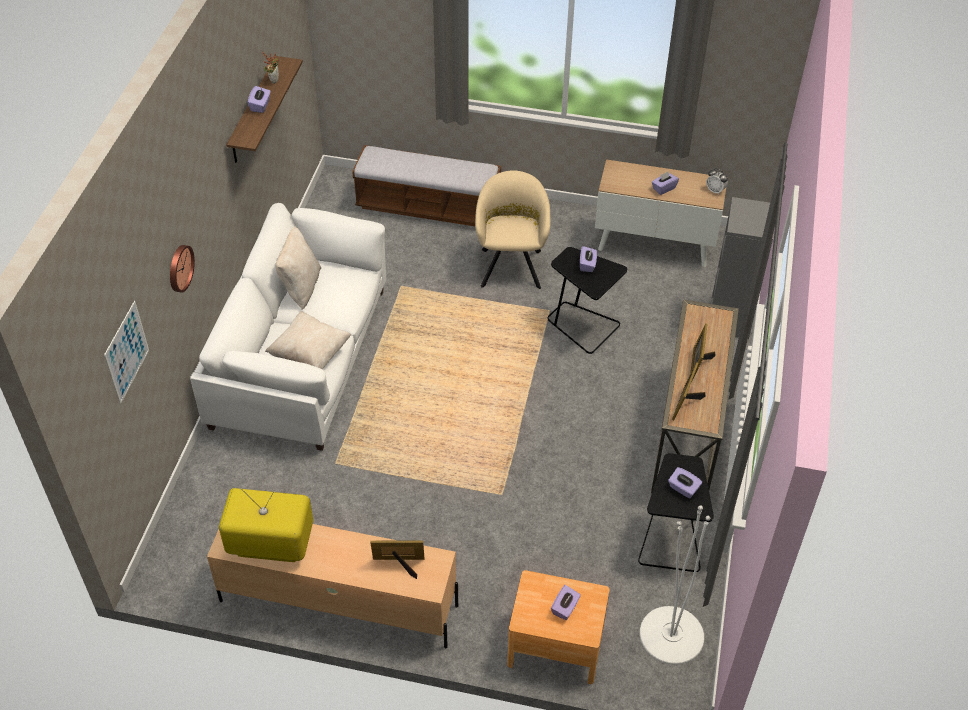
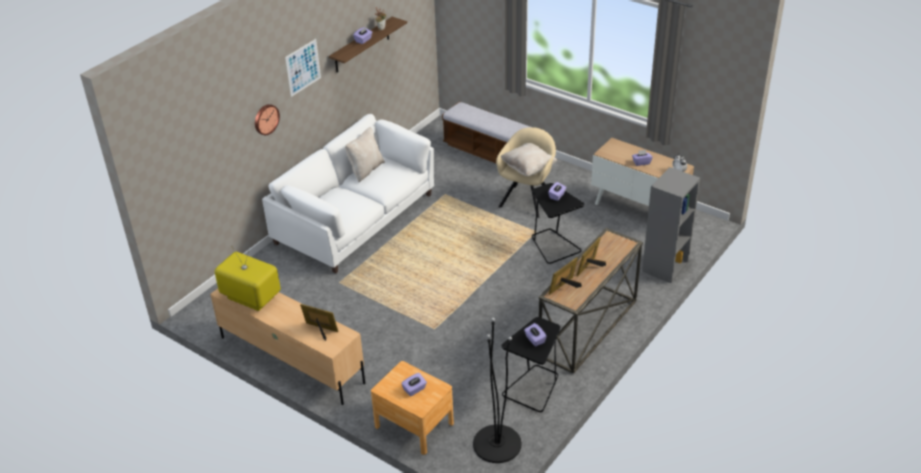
camera: 25 degrees right, 10 degrees down
(126, 352) = (203, 151): picture -> picture (303, 67)
(310, 354) = (347, 207): beige pillow -> beige pillow (528, 168)
(671, 635) = (497, 444): white floor lamp -> black floor lamp

